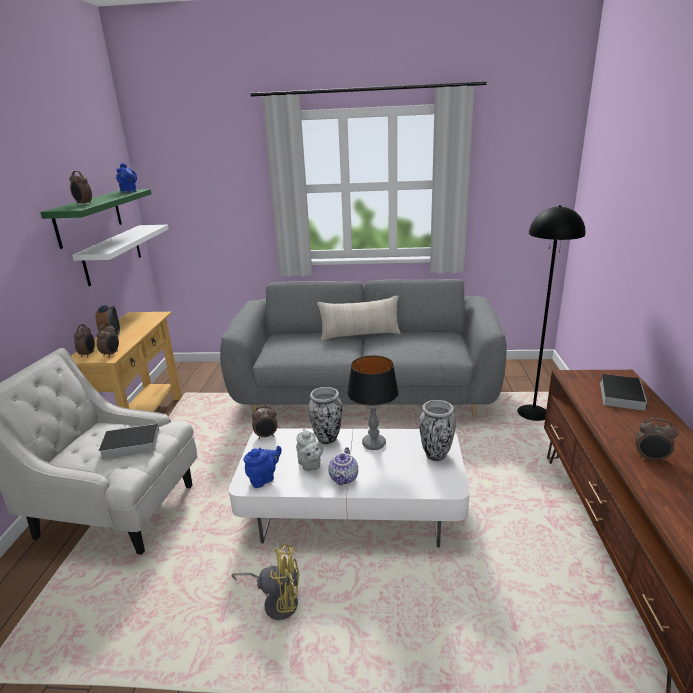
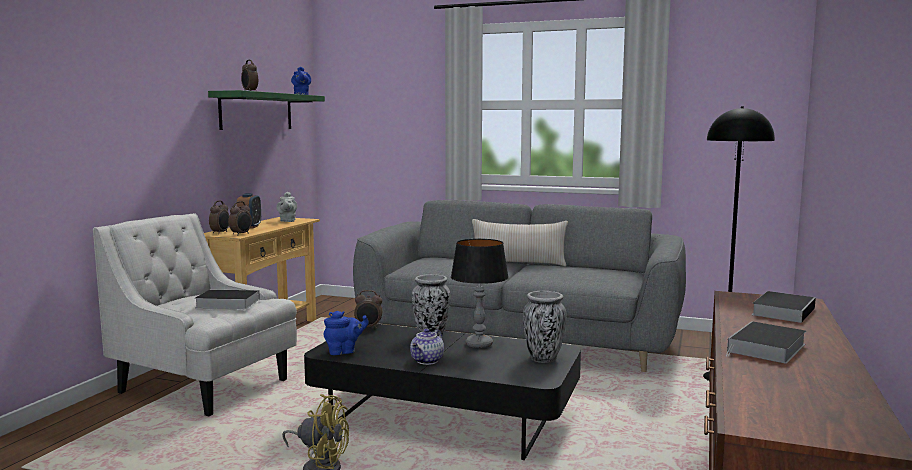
camera: 15 degrees right, 15 degrees down
(113, 254) = (275, 154): white shelf -> none
(310, 465) = (398, 349): grey teapot -> grey teapot (287, 221)
(352, 509) = (444, 419): white coffee table -> black coffee table
(650, 458) = (766, 348): alarm clock -> book

